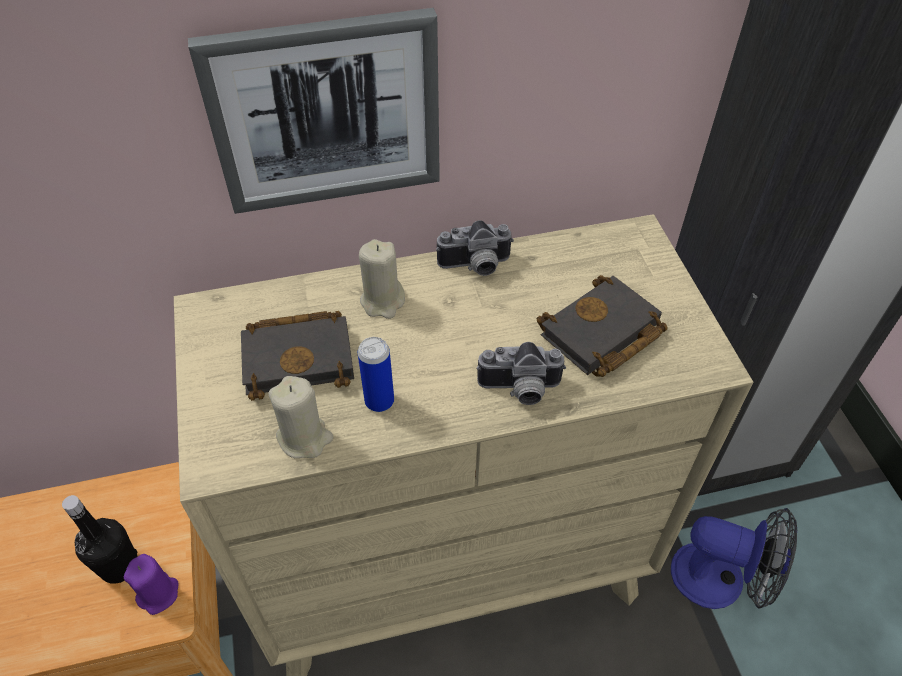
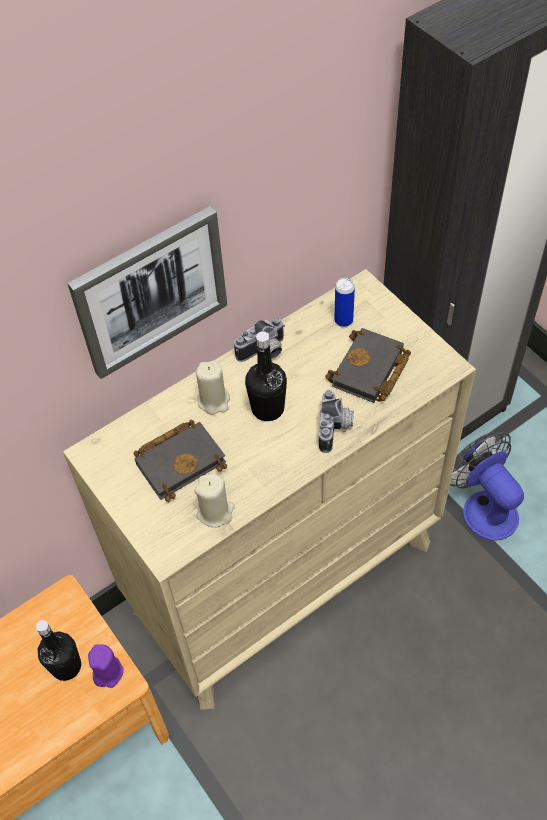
camera: 20 degrees left, 5 degrees up
(379, 401) = (250, 470): can -> can (343, 320)
(444, 333) = (268, 408): none -> black bottle
(520, 390) = (336, 429): camera -> camera turned 60 degrees counterclockwise
(720, 580) = (483, 507): fan -> fan turned 120 degrees counterclockwise

